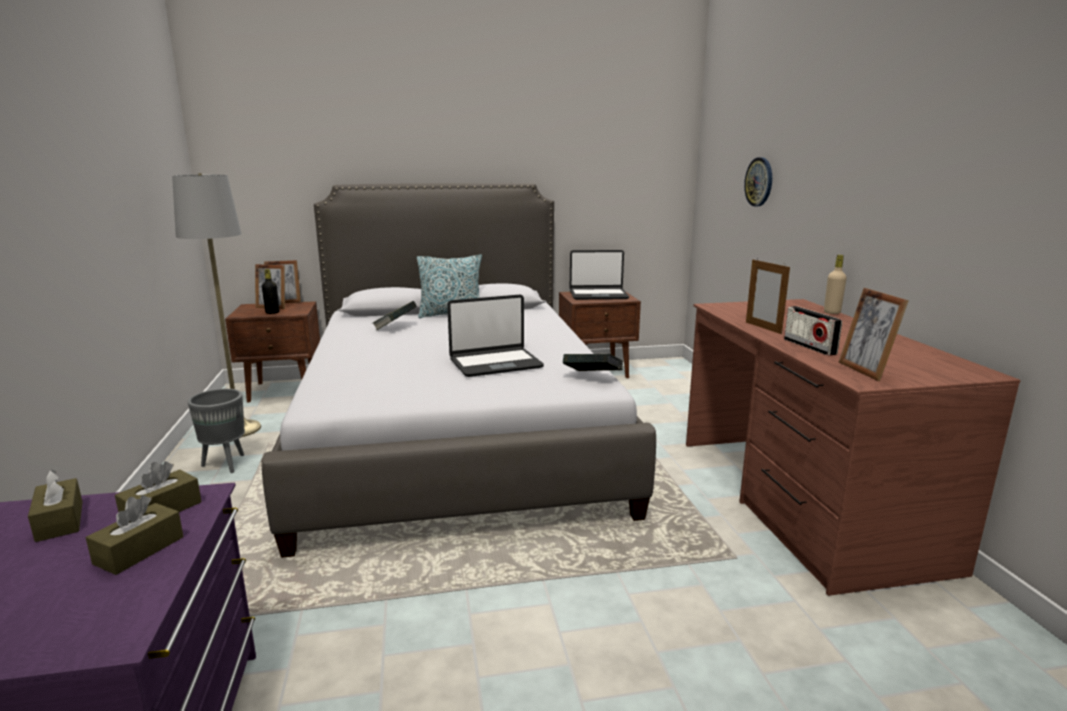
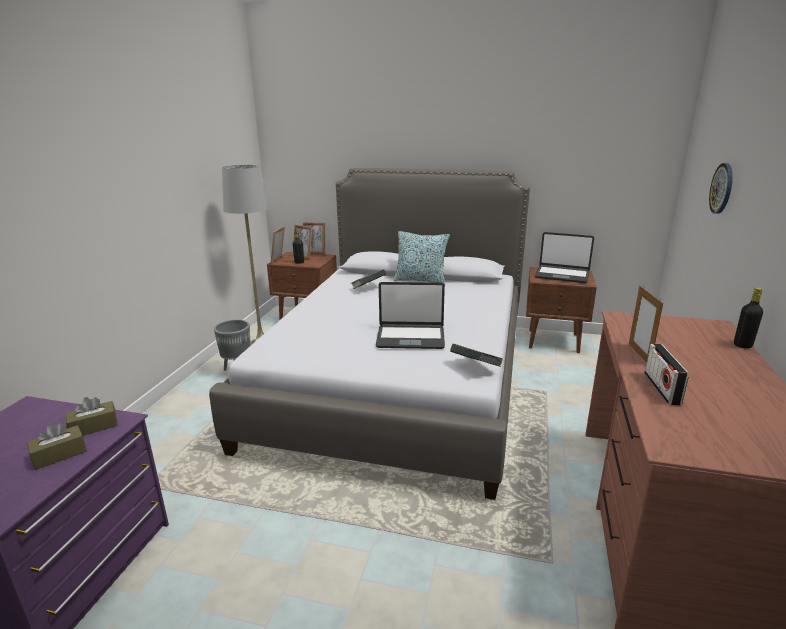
camera: 25 degrees right, 5 degrees up
(60, 521) = (45, 420): brown tissue box -> none
(832, 312) = (742, 345): beige bottle -> black bottle
(865, 371) = (687, 434): picture frame -> picture frame (279, 260)

